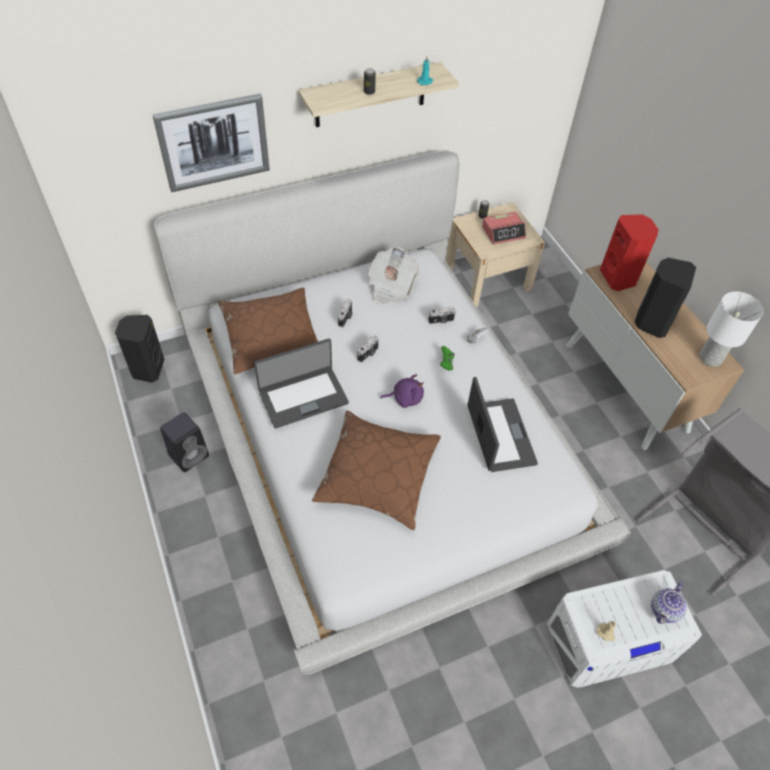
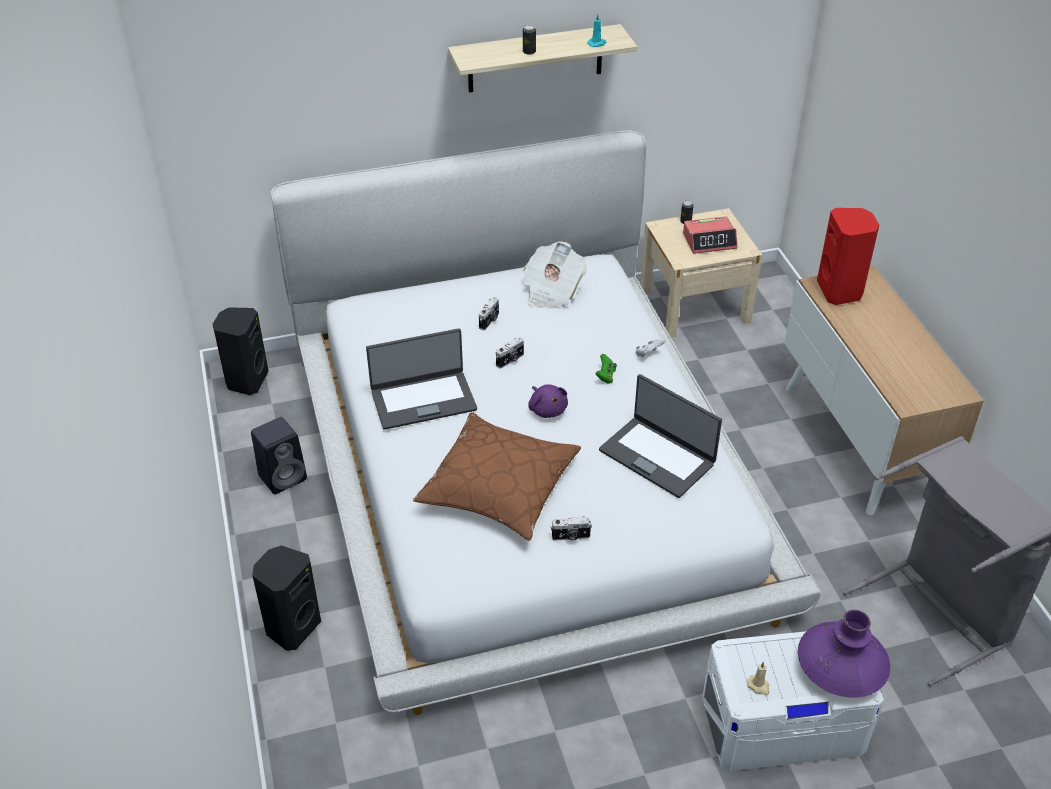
camera: 10 degrees right, 10 degrees down
(214, 142) = (348, 102): picture -> none
(272, 338) = (396, 336): brown pillow -> none
(405, 398) = (547, 409): purple plush toy -> purple plush toy turned 60 degrees clockwise
(441, 321) = (608, 331): camera -> camera (571, 537)
(499, 435) = (657, 456): laptop -> laptop turned 135 degrees clockwise
(651, 322) = (872, 341): black speaker -> black speaker (292, 627)
(665, 610) = (840, 669): teapot -> purple vase
(710, 357) = (940, 384): white table lamp -> none

